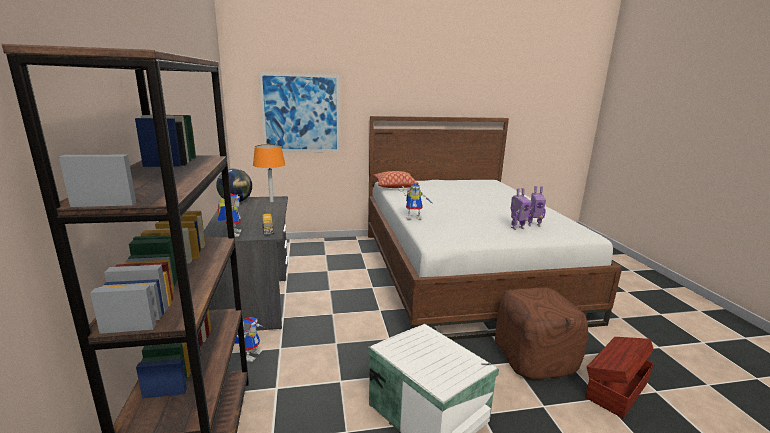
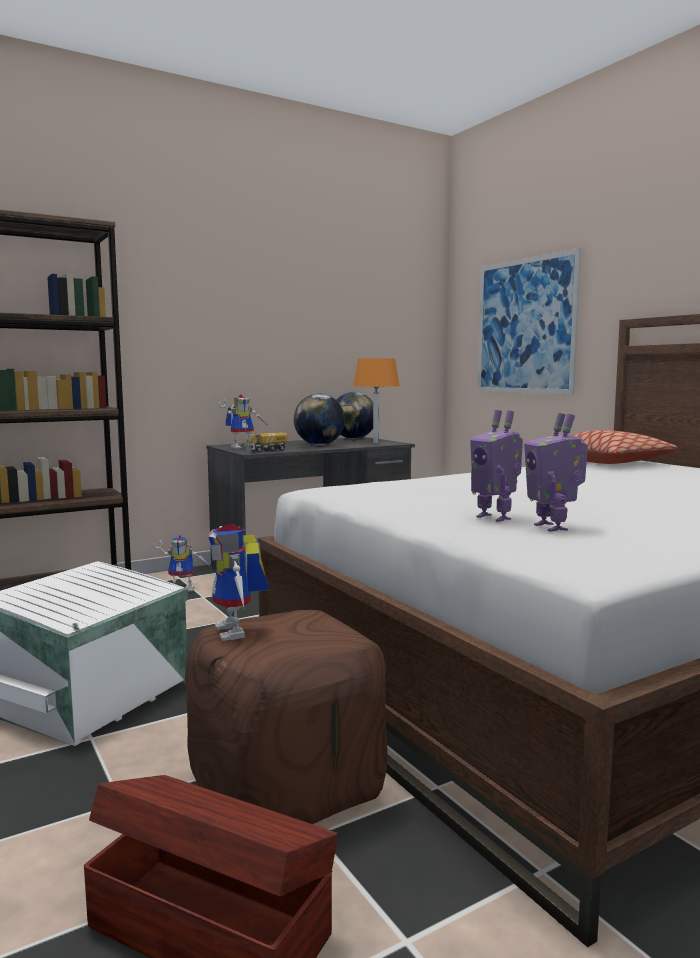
camera: 70 degrees right, 10 degrees down
(257, 214) = (319, 445): none -> globe
(414, 217) = (430, 477): toy robot -> toy robot (238, 632)

